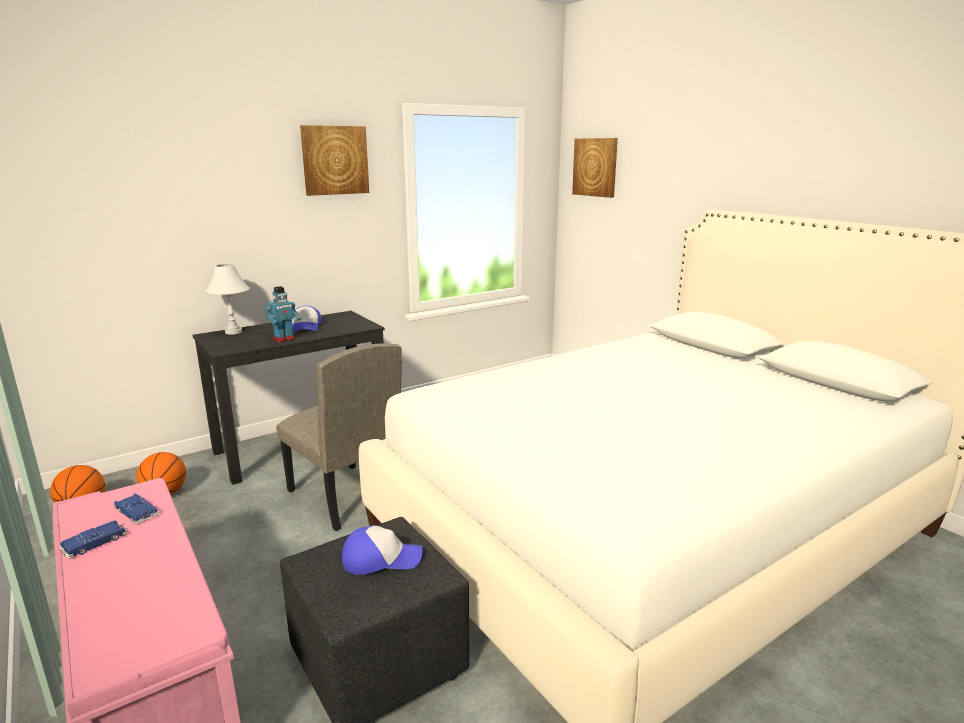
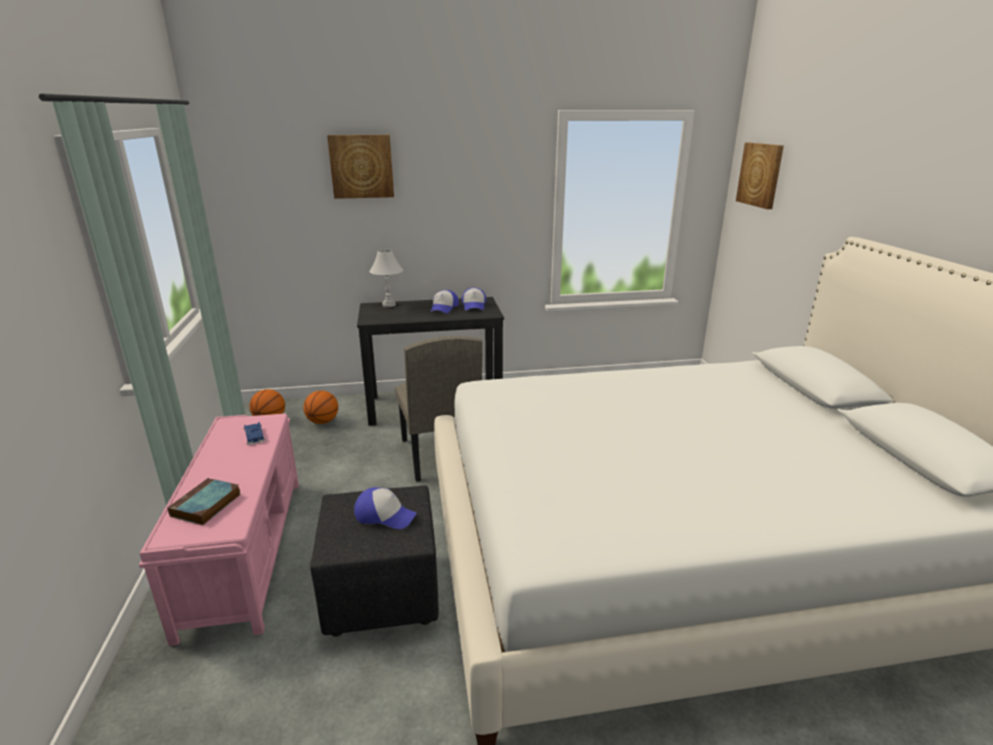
camera: 25 degrees right, 5 degrees up
(95, 543) = (218, 451): blue toy car -> none
(131, 613) = (206, 506): none -> book
(284, 339) = (418, 317): toy robot -> none
(335, 160) = (488, 164): picture -> picture (361, 166)
(339, 320) = (474, 305): none -> cap

